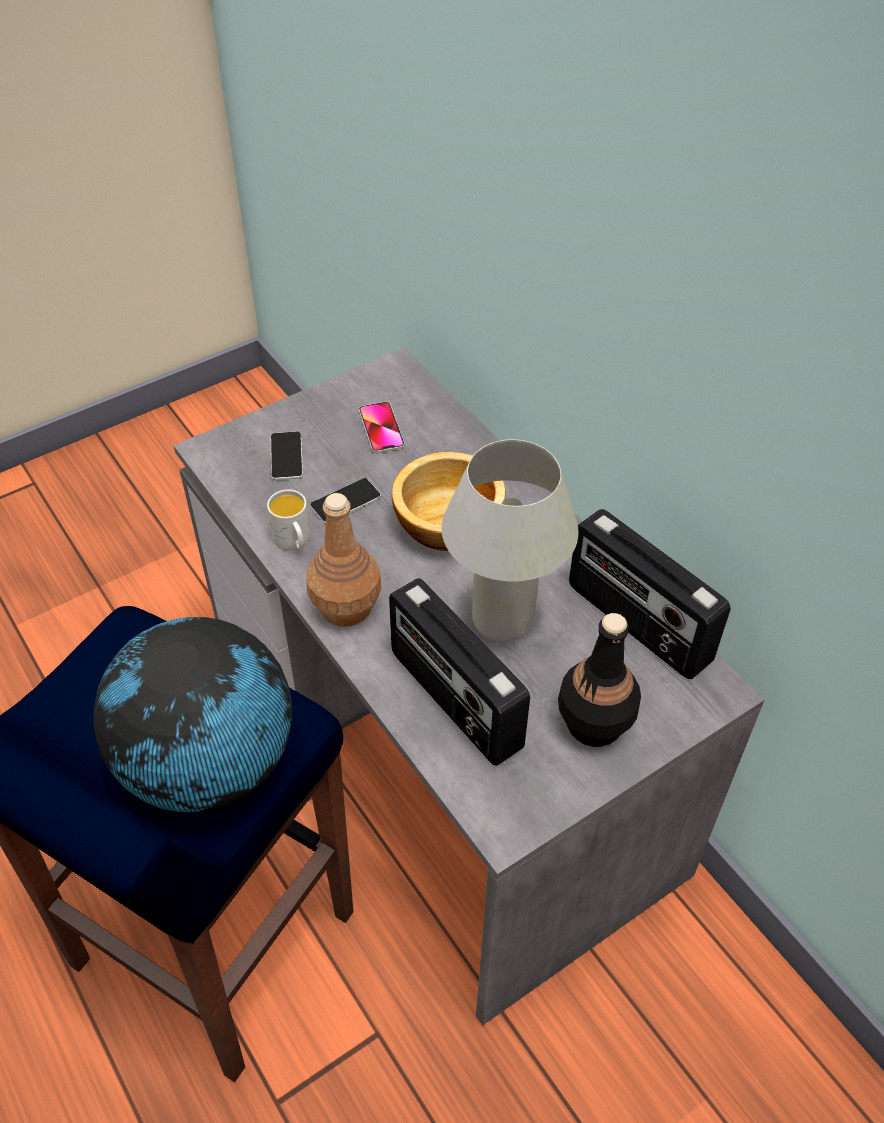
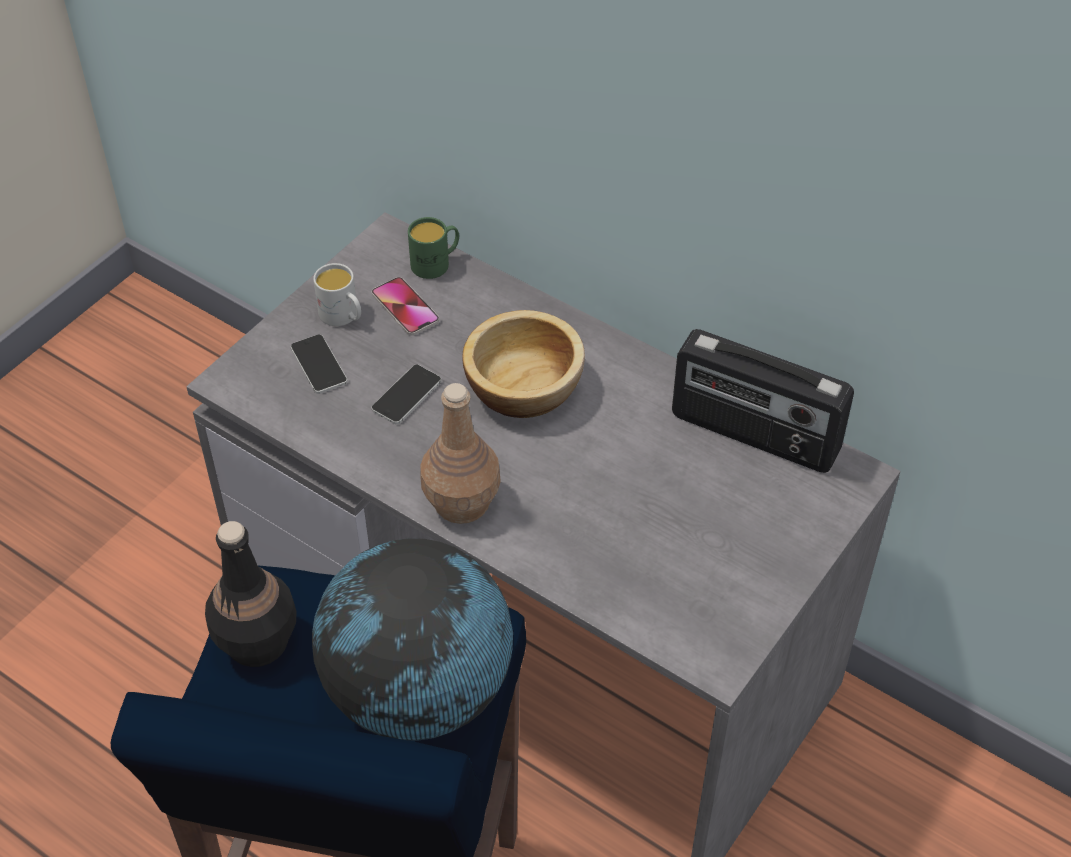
camera: 20 degrees left, 0 degrees up
(294, 542) = (373, 452): white mug -> white mug (343, 316)
(425, 399) = (436, 263): none -> green mug
(454, 701) = (614, 561): radio -> none
(502, 619) = (624, 468): white table lamp -> none
(593, 723) = (755, 541): black bottle -> black bottle (256, 641)

